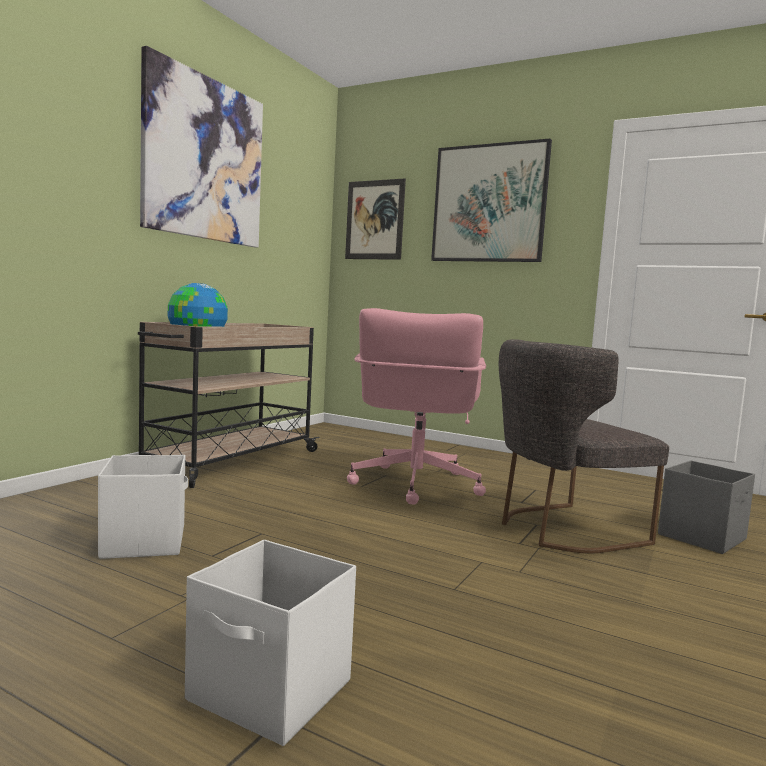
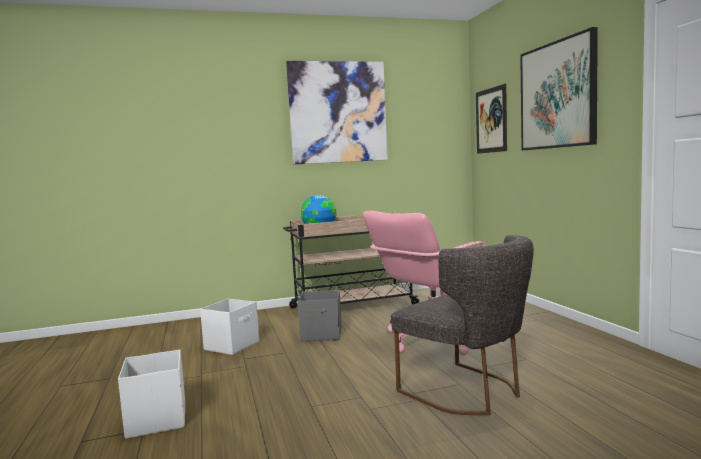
camera: 45 degrees right, 0 degrees up
(560, 530) = (468, 392): grey chair -> grey chair turned 150 degrees counterclockwise
(703, 537) = (595, 431): grey storage box -> grey storage box (322, 334)

